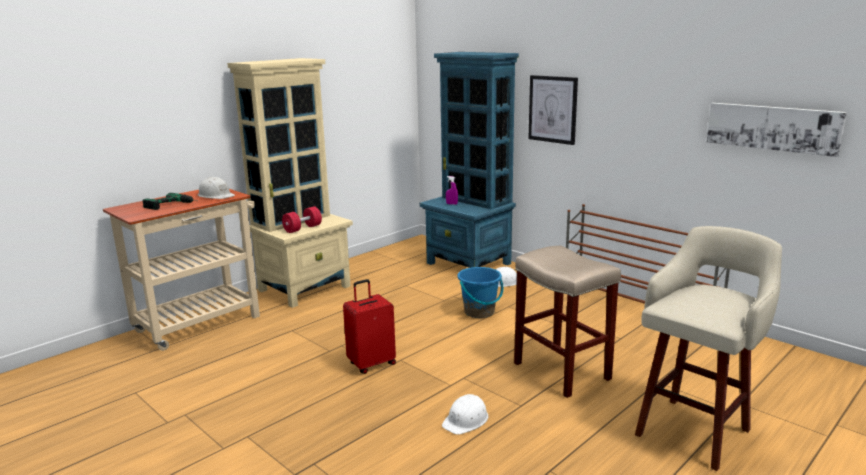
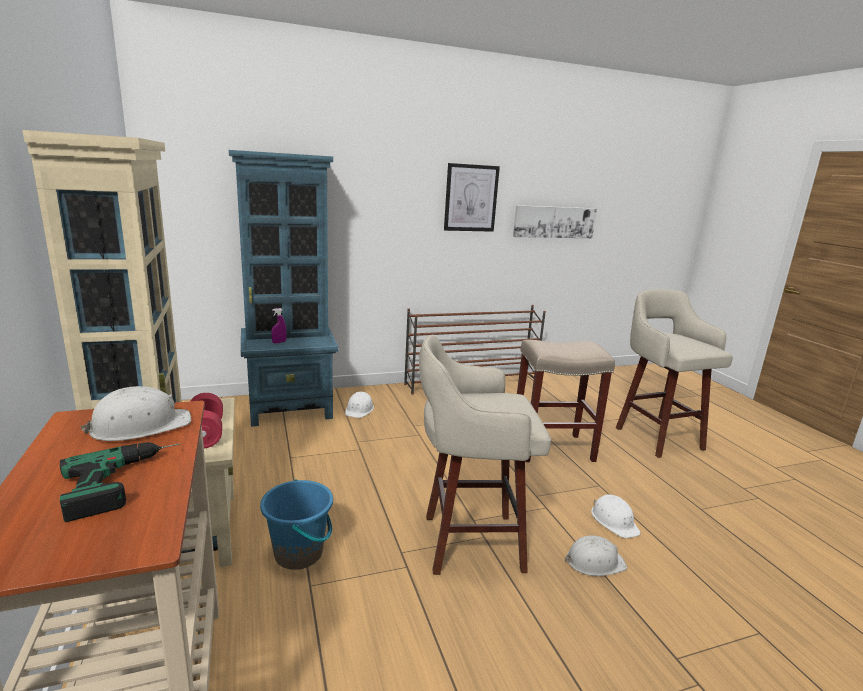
camera: 65 degrees left, 0 degrees up
(371, 363) = (467, 543): red suitcase -> beige stool
(396, 417) = (594, 562): none -> white hard hat
(479, 312) = (409, 441): blue bucket -> blue bucket (299, 553)
(552, 109) = (367, 218): picture -> picture (471, 198)

